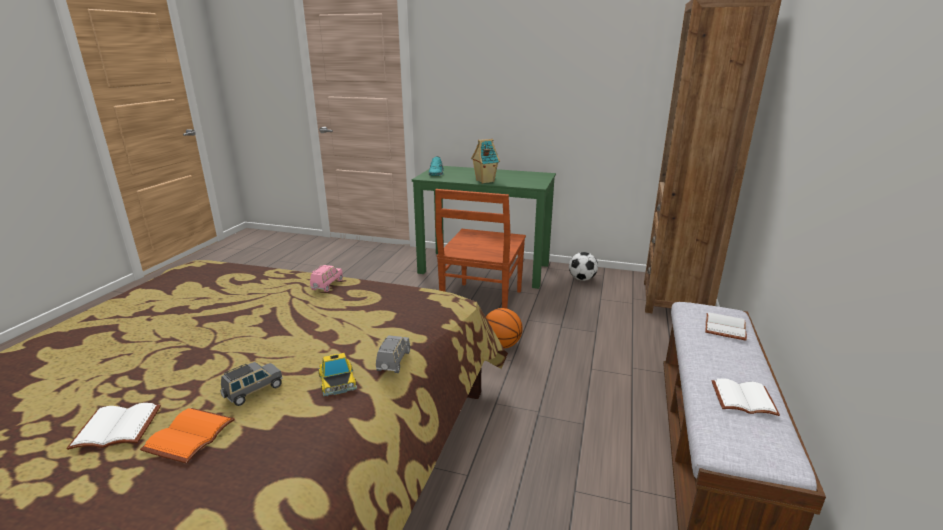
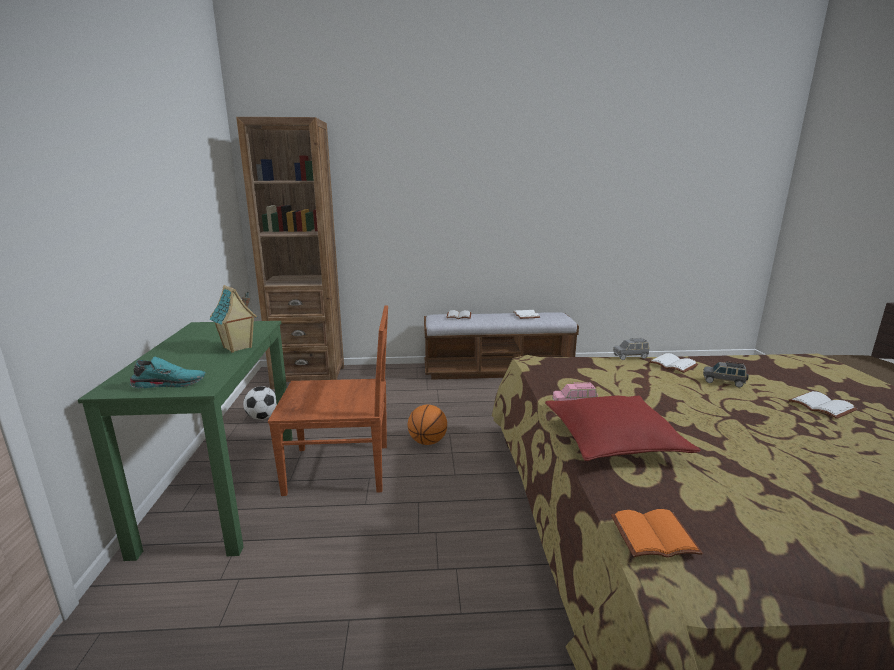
camera: 110 degrees left, 5 degrees down
(189, 435) = (775, 385): orange book -> orange book (653, 537)
(268, 283) = (613, 440): none -> red pillow
(337, 380) = (671, 364): toy car -> white book

